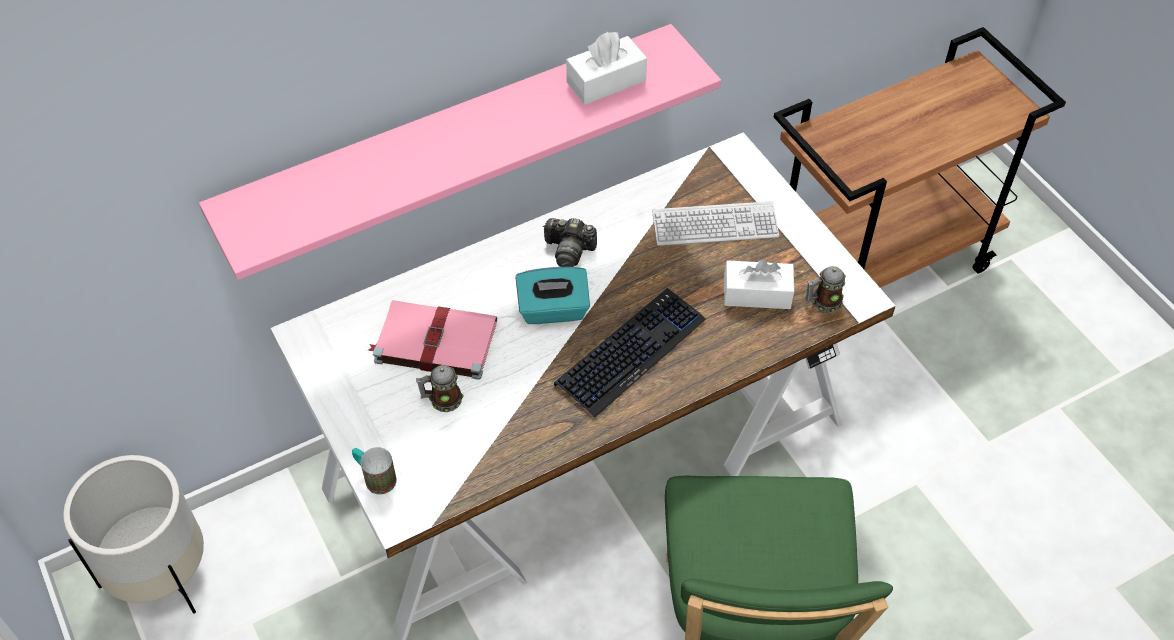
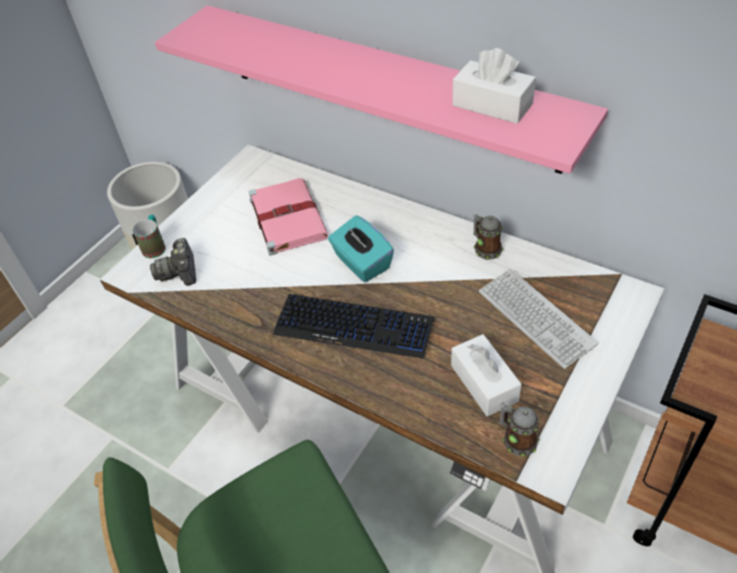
camera: 65 degrees right, 5 degrees down
(442, 400) = (239, 245): mug -> mug (485, 248)
(569, 250) = (427, 244): camera -> camera (179, 272)

